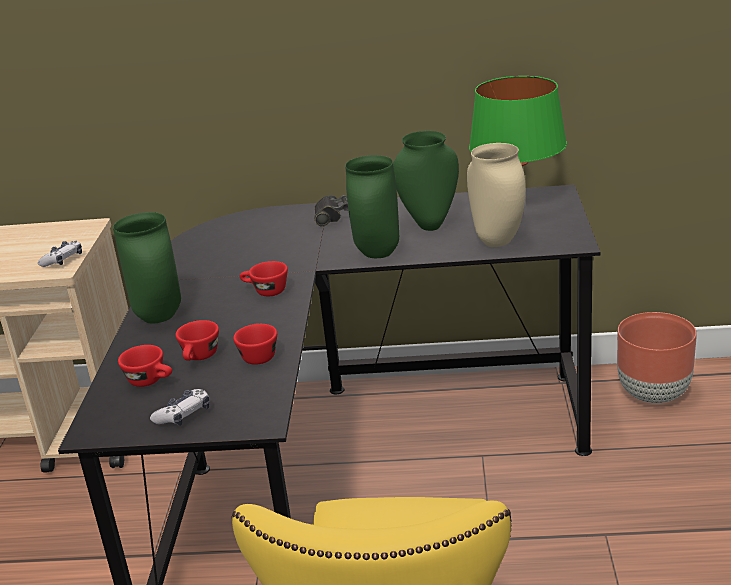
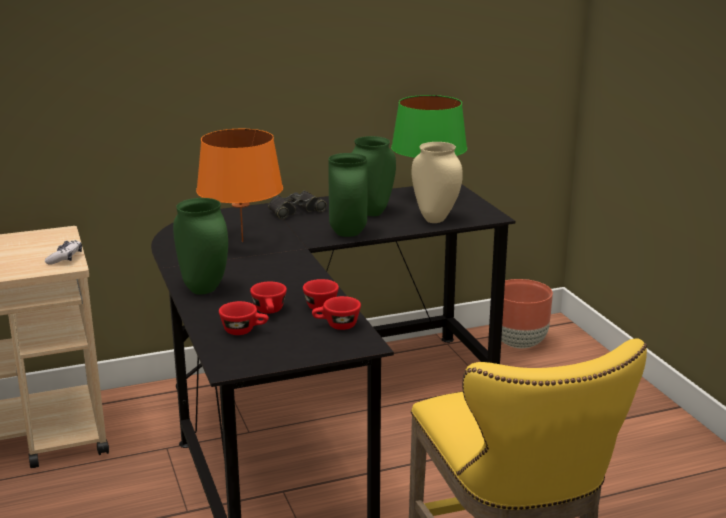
camera: 25 degrees left, 5 degrees down
(183, 415) = (297, 348): game controller -> none
(253, 254) = (242, 242): none -> orange table lamp
(265, 291) = (280, 265): red cup -> red cup (336, 326)

